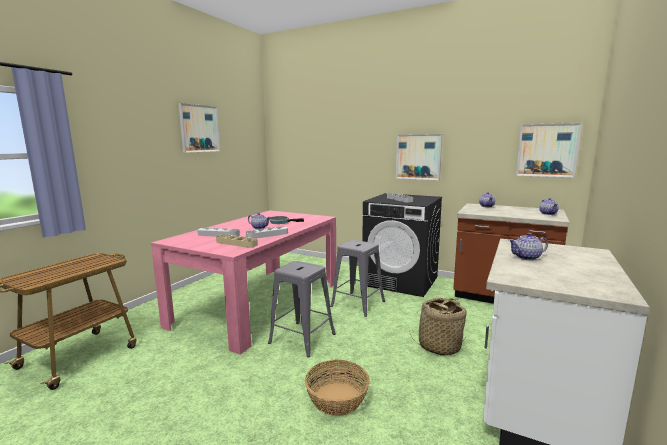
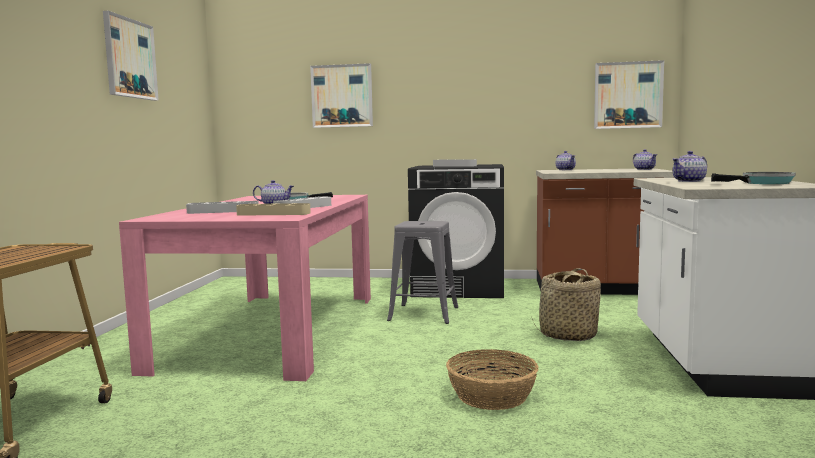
camera: 20 degrees left, 5 degrees down
(302, 338) = (382, 354): grey stool -> none
(418, 156) = (465, 110): picture -> picture (342, 96)
(582, 276) = (763, 183): none -> frying pan

